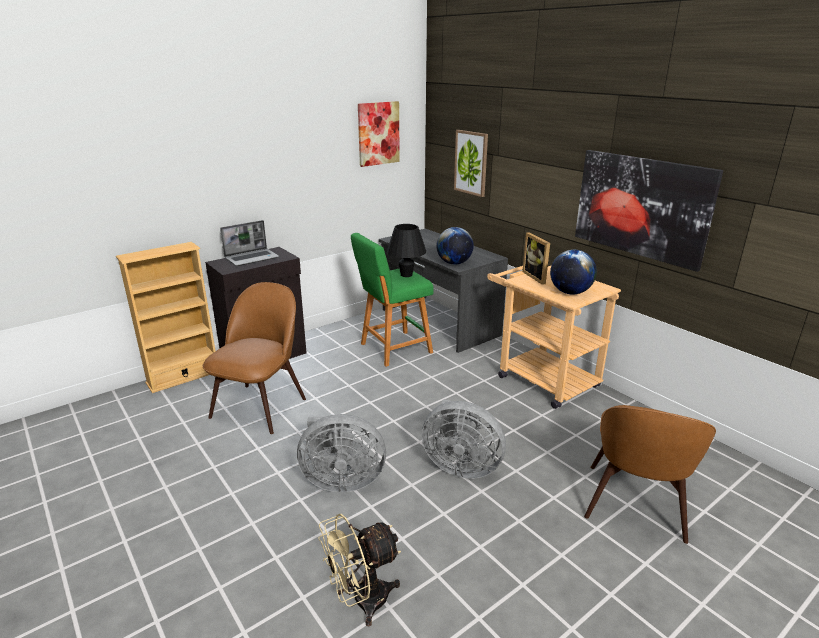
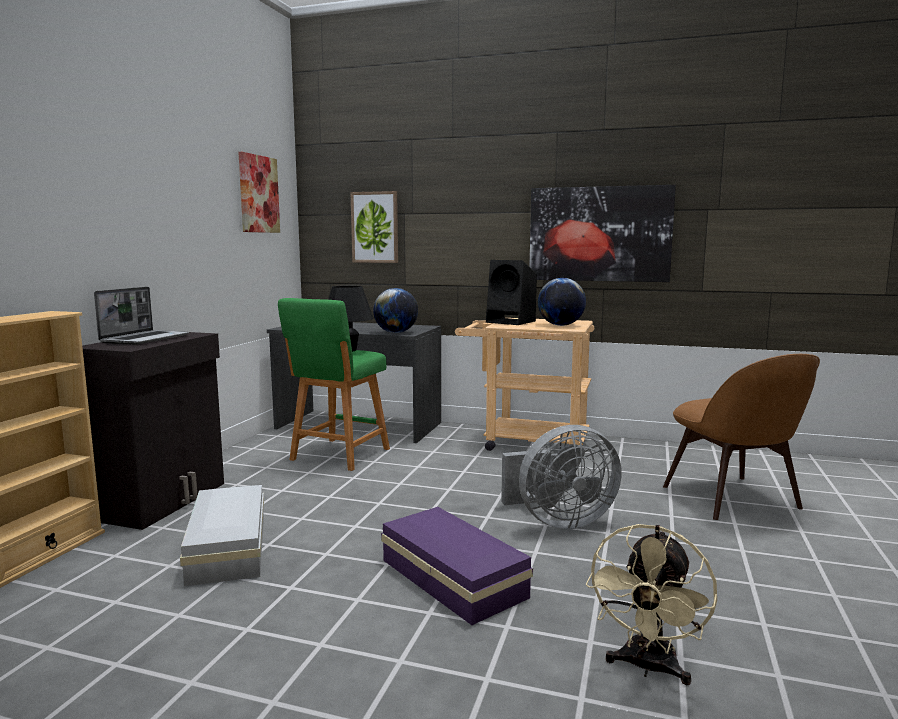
camera: 35 degrees left, 15 degrees down
(261, 405) = (230, 546): brown chair -> white storage box
(341, 480) = (452, 576): grey fan -> purple storage box
(537, 277) = (512, 322): picture frame -> black speaker

